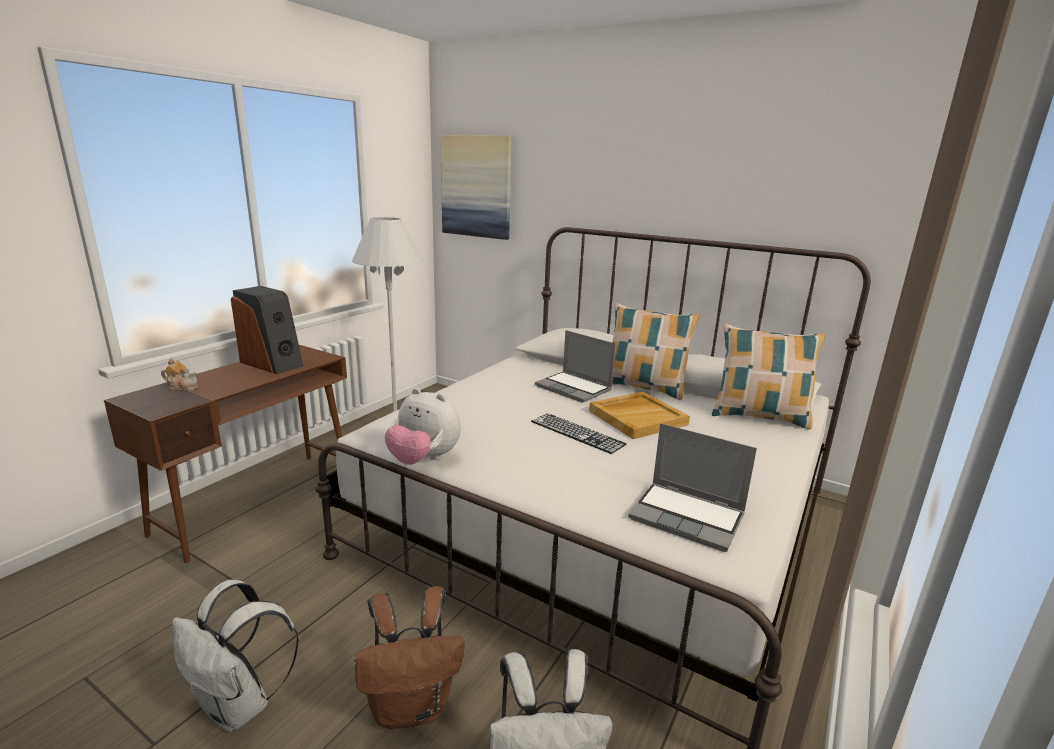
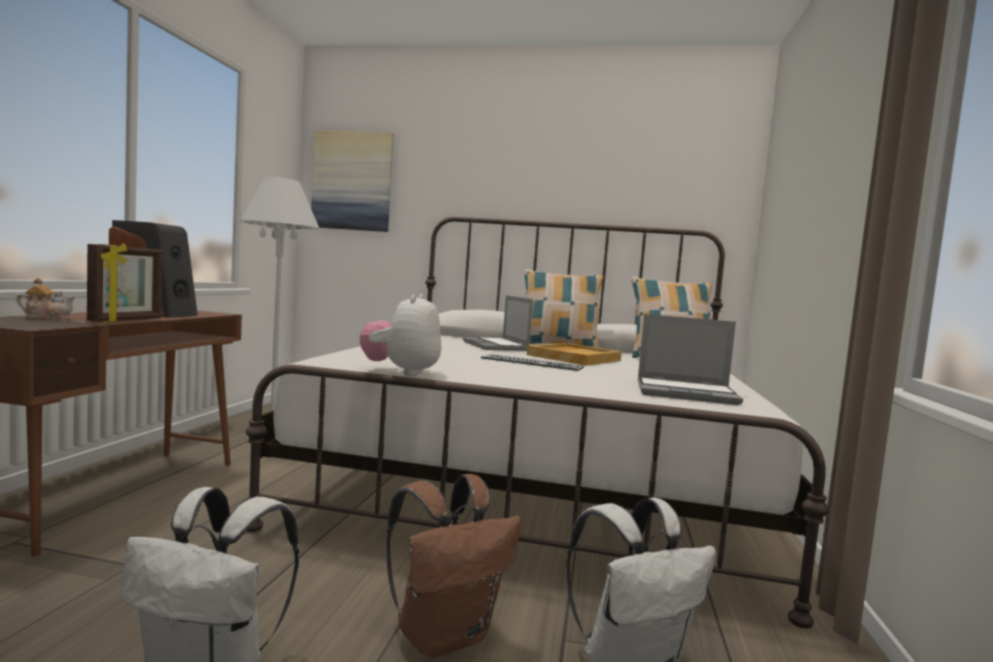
camera: 20 degrees left, 15 degrees down
(236, 387) = (127, 320): none -> picture frame
(424, 460) = (401, 372): plush toy -> plush toy turned 90 degrees clockwise
(574, 388) = (496, 346): laptop -> laptop turned 45 degrees clockwise

